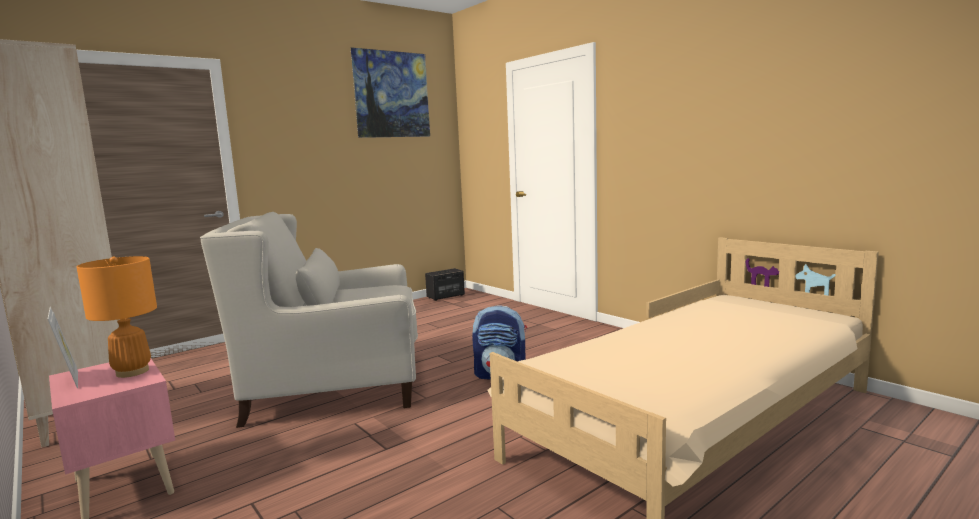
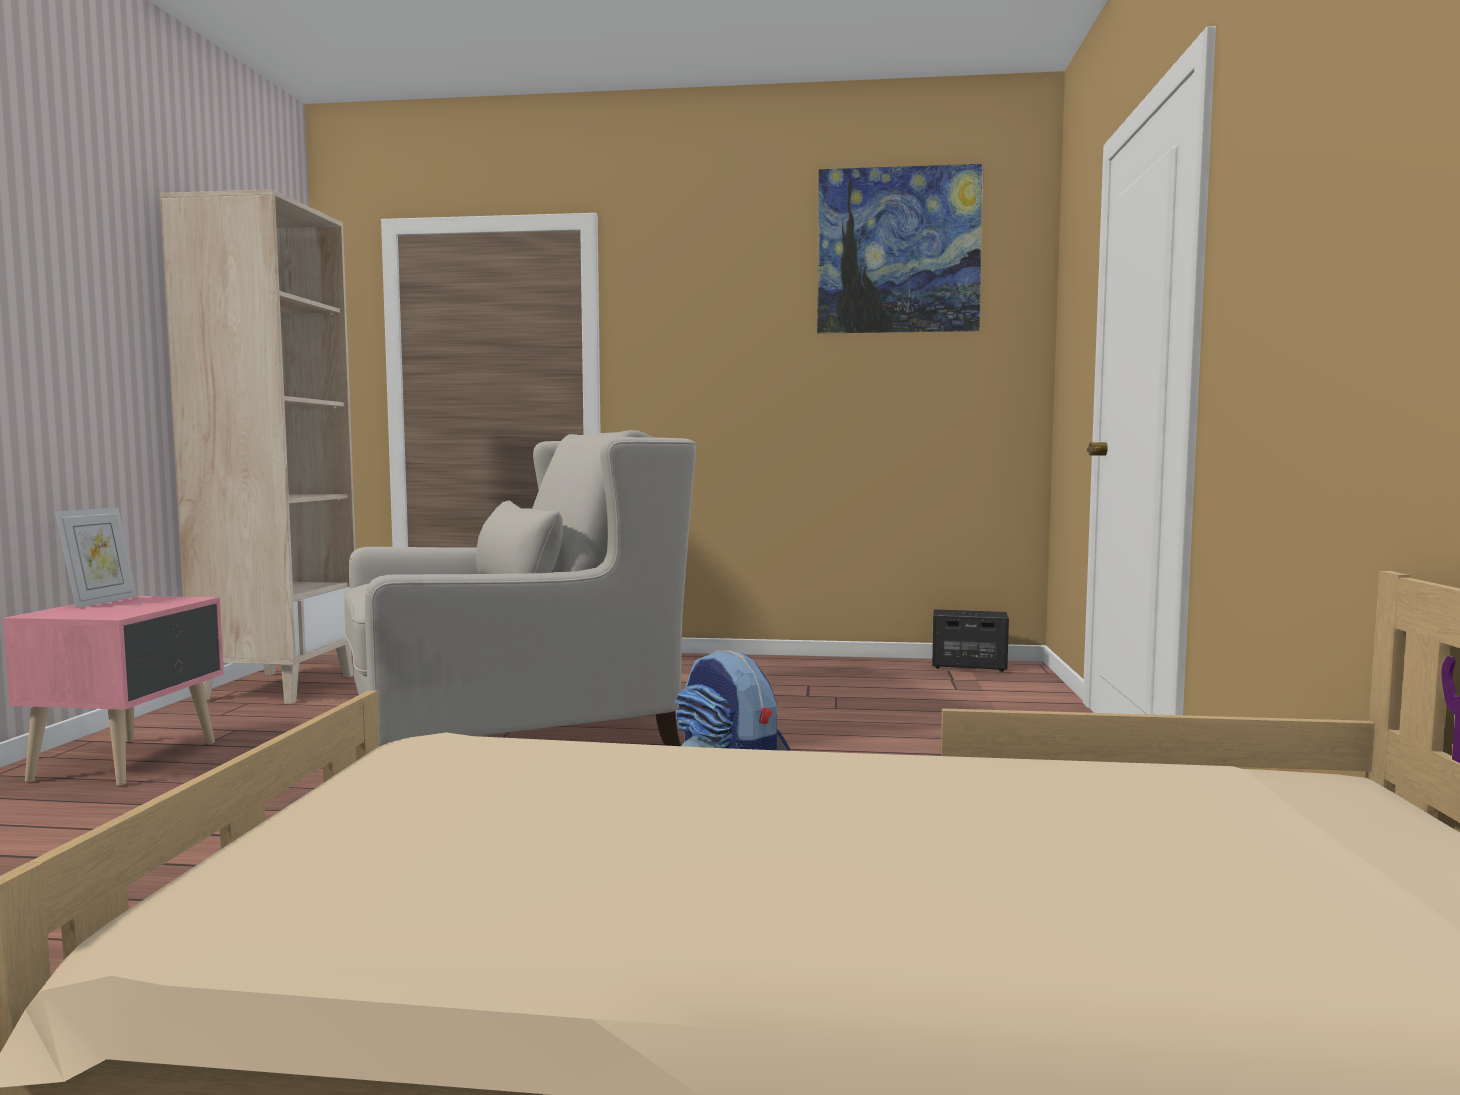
camera: 45 degrees right, 5 degrees down
(132, 372) = (143, 607): orange table lamp -> none
(334, 385) = (513, 736): white armchair -> white armchair turned 120 degrees clockwise

